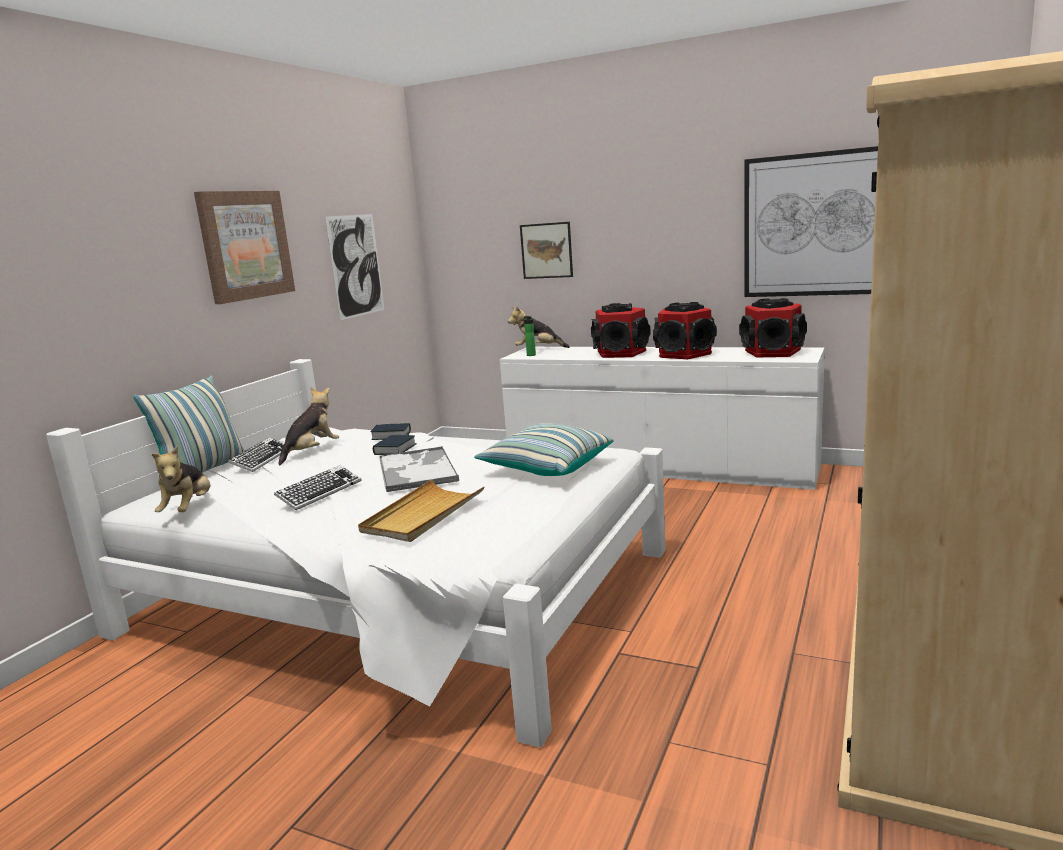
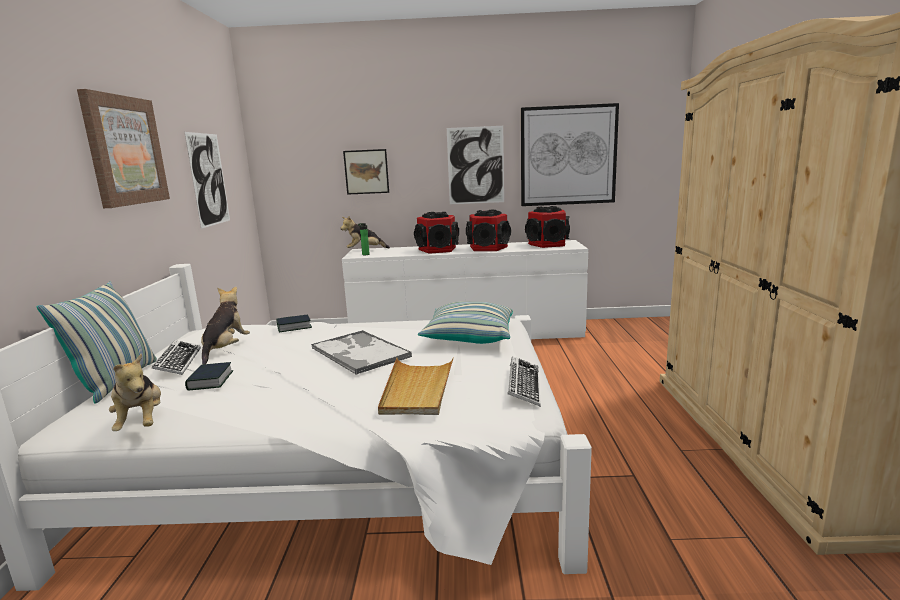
camera: 25 degrees left, 0 degrees up
(320, 492) = (286, 384): keyboard -> keyboard (524, 385)
(395, 449) = (314, 338): book -> book (210, 381)
(682, 241) = (475, 165): none -> picture

